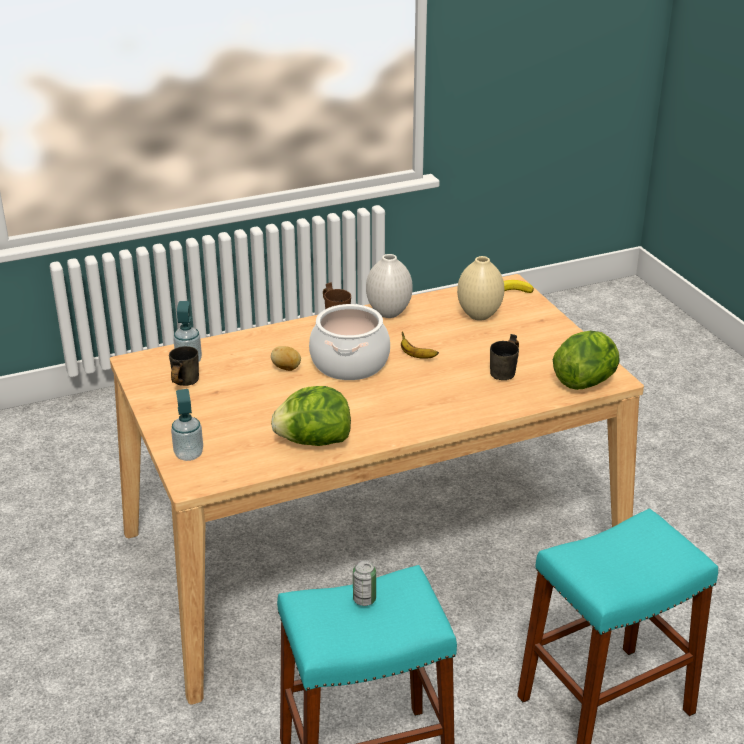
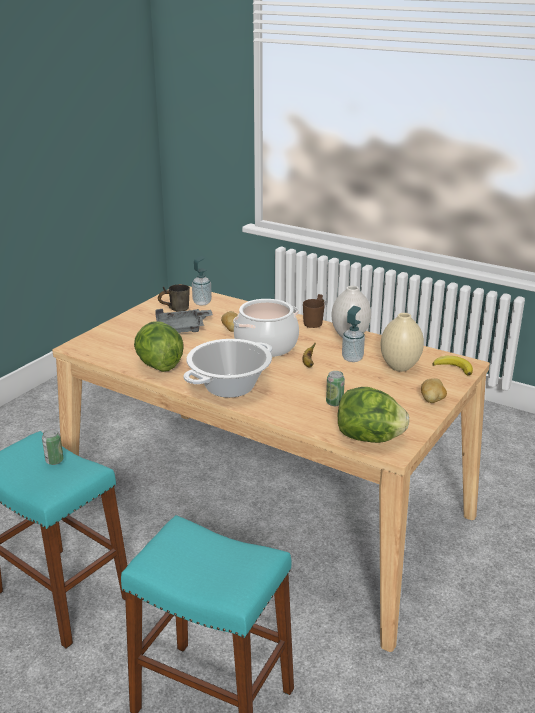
camera: 55 degrees right, 5 degrees down
(189, 454) = (103, 336): soap dispenser -> soap dispenser (352, 358)
(242, 397) = (182, 329): none -> grey tray
(414, 415) = (230, 387): none -> cooking pot
(507, 373) = (334, 403): grey mug -> can
(554, 327) = (432, 400): none -> potato

